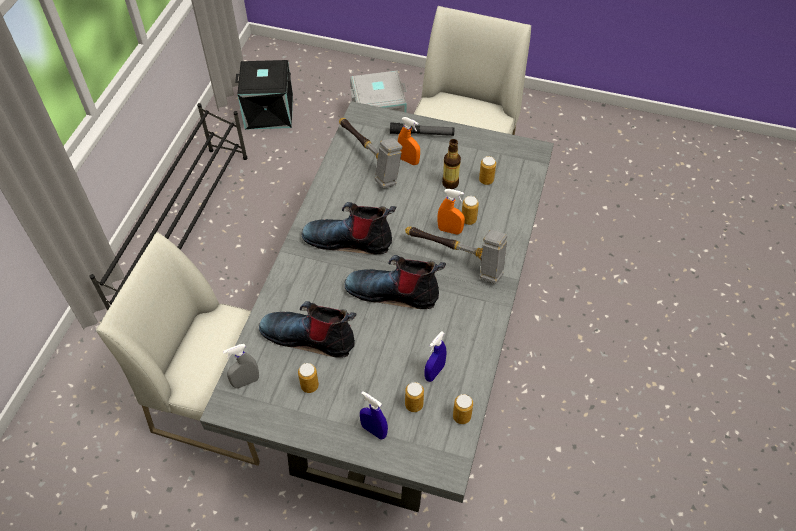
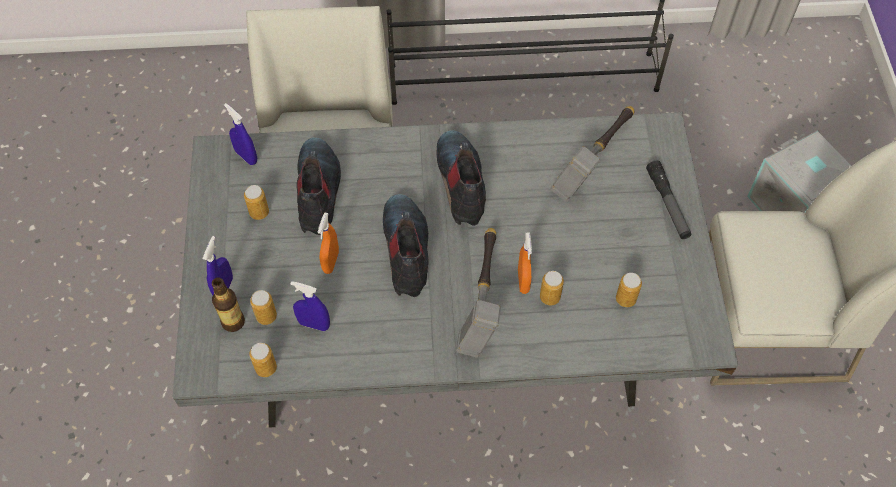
camera: 70 degrees right, 5 degrees up
(246, 382) = (246, 156): grey spray bottle -> blue spray bottle
(269, 111) = (742, 84): black storage box -> none
(408, 160) = (614, 203): orange spray bottle -> orange spray bottle (331, 262)
(450, 183) = (599, 260): bottle -> bottle (233, 322)

